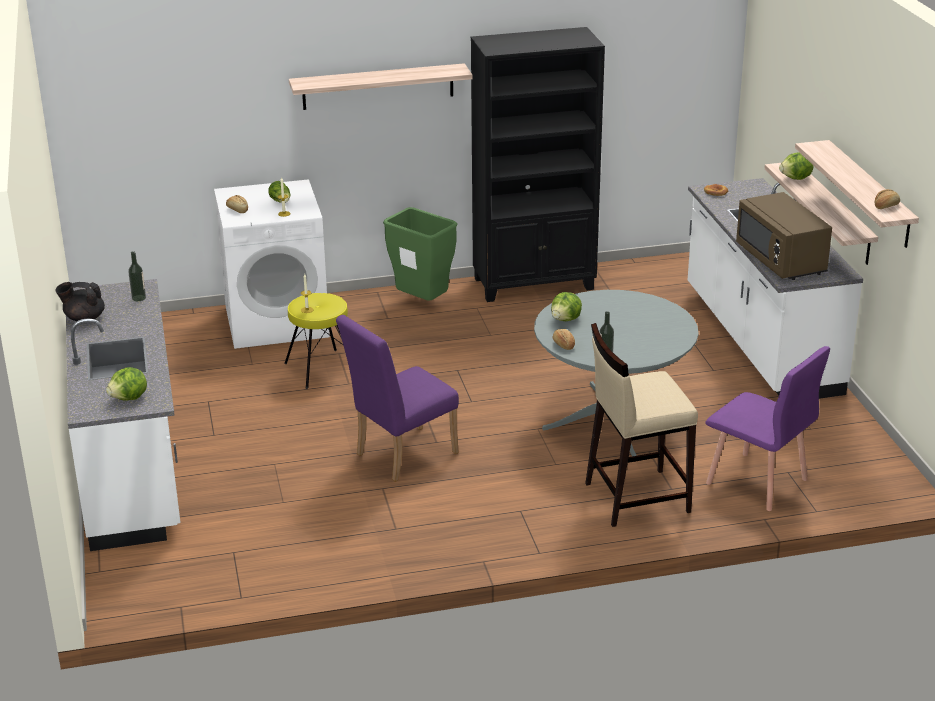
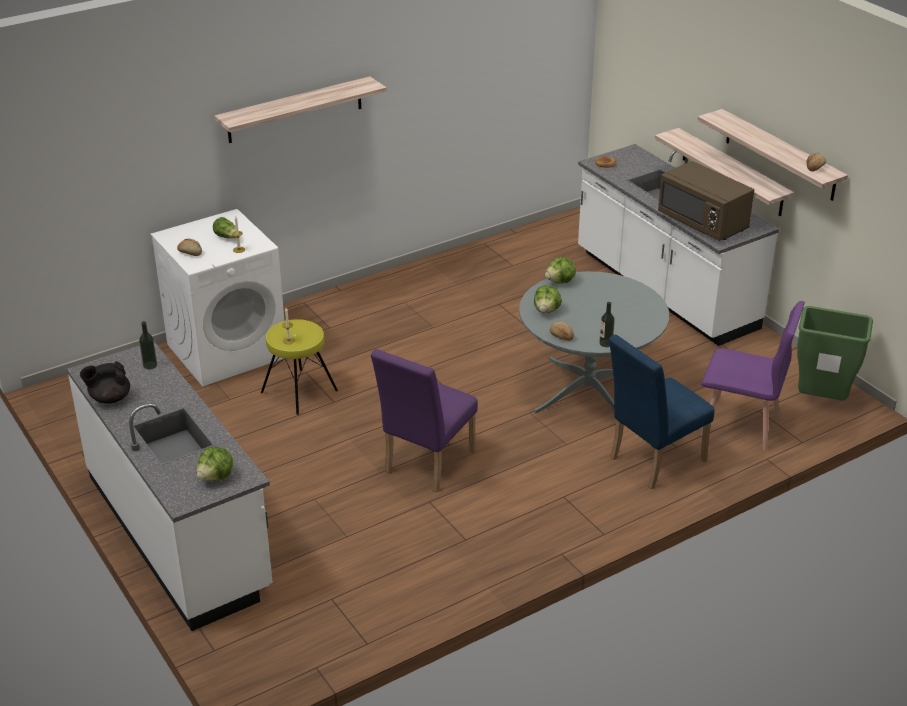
camera: 20 degrees left, 5 degrees up
(423, 303) = (352, 306): green trash can -> green trash can (822, 400)
(535, 284) = (442, 269): black bookcase -> none
(635, 497) = (652, 461): beige stool -> blue chair
(796, 178) = (690, 145): lettuce -> lettuce (560, 282)

